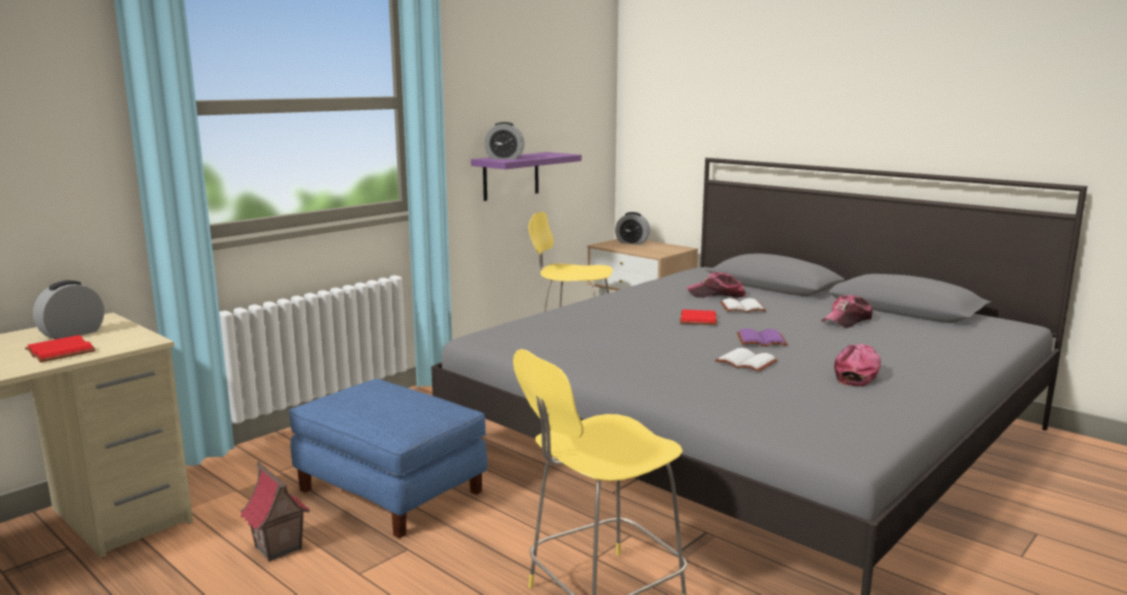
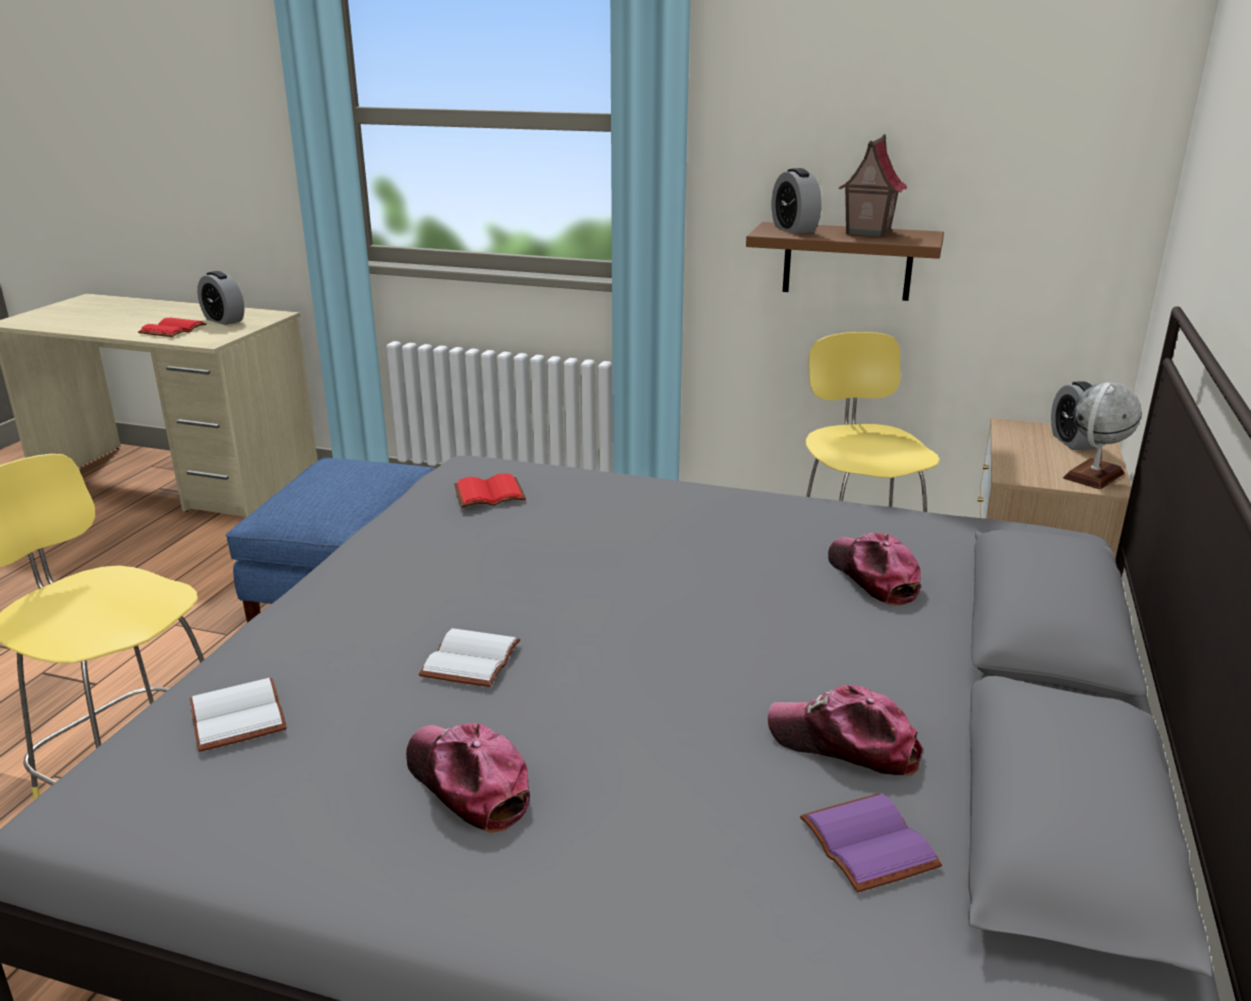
camera: 65 degrees right, 10 degrees up
(72, 334) = (224, 320): alarm clock -> alarm clock turned 150 degrees counterclockwise
(278, 548) = (214, 572): toy house -> toy house (867, 232)
(511, 176) = (847, 261): purple shelf -> brown shelf
(671, 247) = (1093, 476): none -> globe
(699, 320) = (678, 585): red book -> red book (488, 495)
(743, 307) = (806, 613): white book -> white book (241, 717)
(761, 341) = (598, 657): purple book -> purple book (864, 843)
(857, 373) = (467, 783): cap -> cap turned 135 degrees counterclockwise

